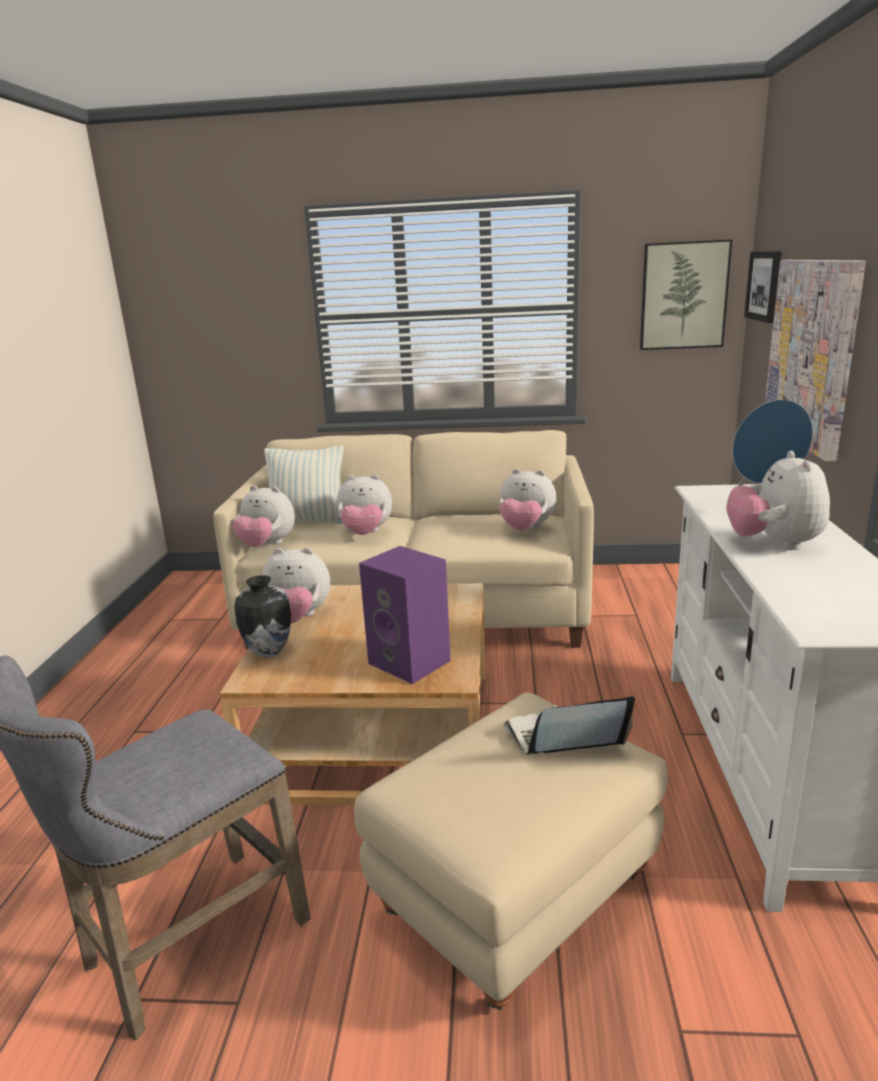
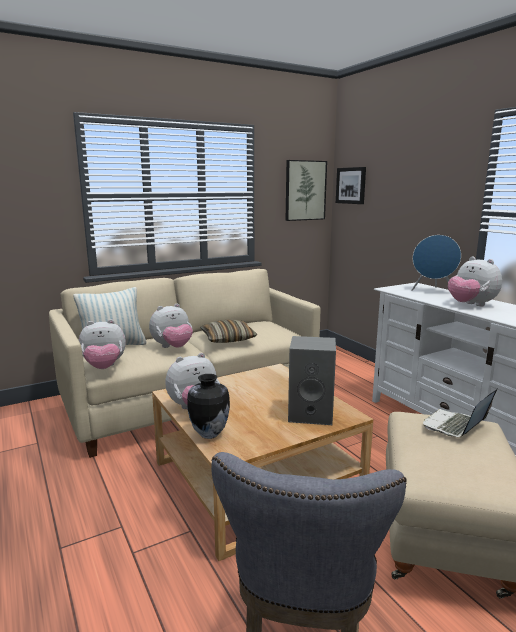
camera: 35 degrees left, 5 degrees down
(411, 662) = (312, 414): purple speaker -> grey speaker
(448, 533) = (228, 339): none -> pillow
(526, 529) = (270, 329): plush toy -> none
(812, 353) = (404, 217): picture -> none

